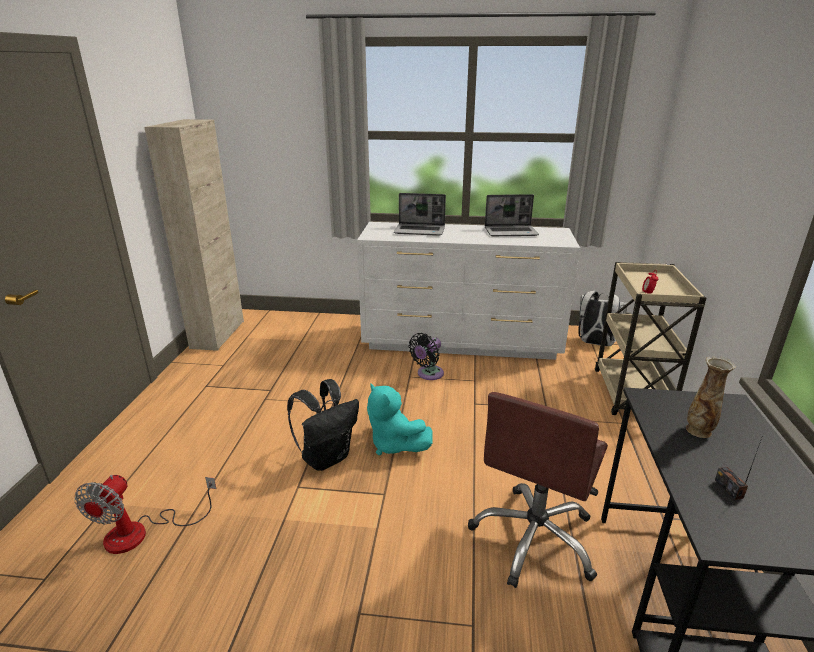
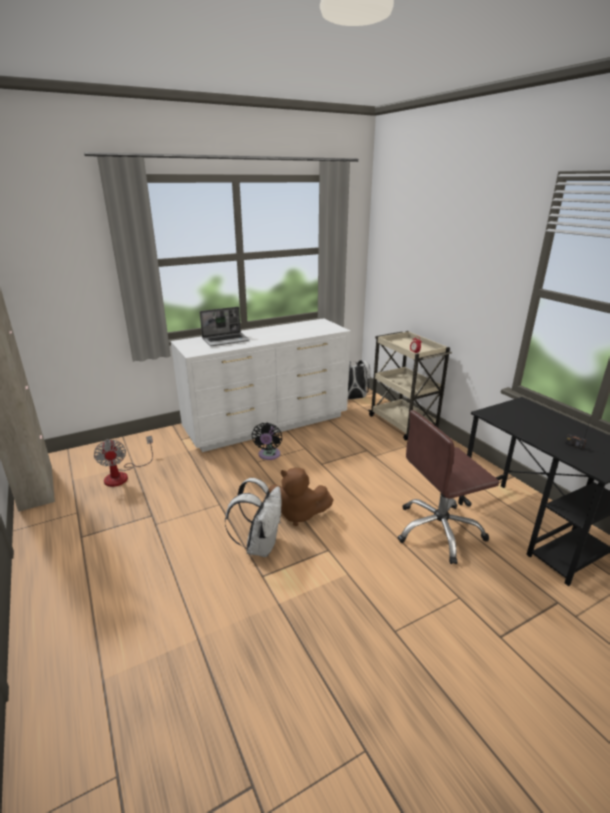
camera: 35 degrees left, 0 degrees up
(141, 533) = (169, 681): fan -> fan (123, 475)
(326, 457) = (260, 545): black backpack -> white backpack
(394, 444) = (298, 514): turquoise plush toy -> brown plush toy
(511, 232) = (292, 328): laptop -> none
(535, 538) = (439, 531): brown office chair -> brown office chair turned 75 degrees clockwise
(699, 430) = (529, 422): vase -> none

